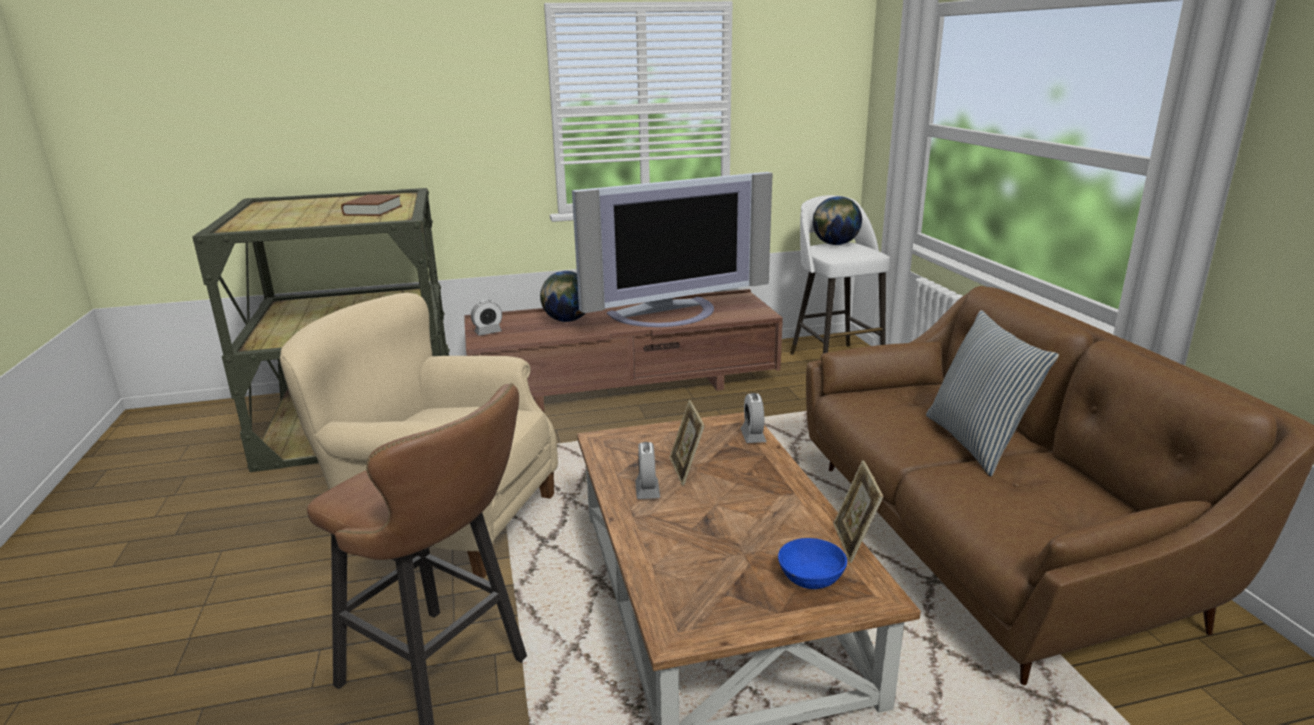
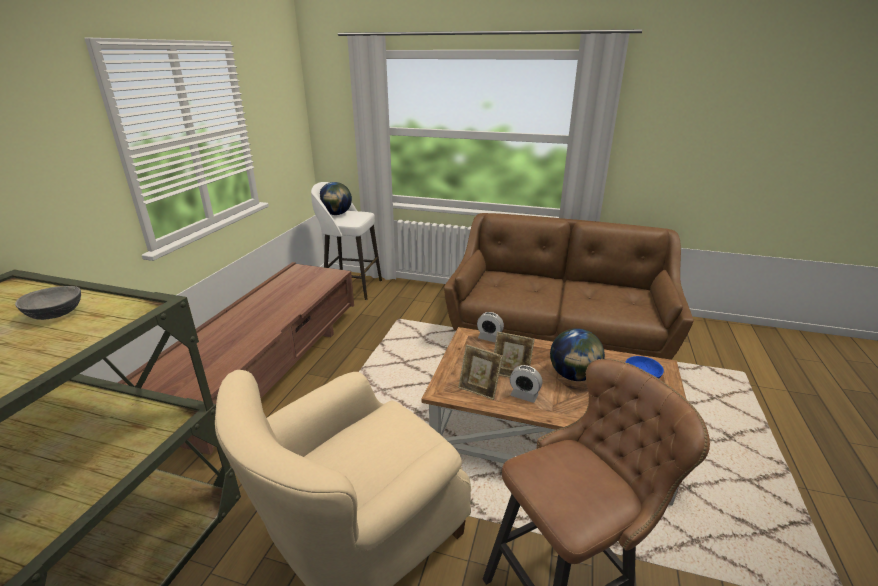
camera: 60 degrees left, 5 degrees up
(373, 210) = (55, 314): brown book -> grey bowl
(488, 332) = (178, 384): alarm clock -> none
(567, 320) = (222, 339): globe -> globe (573, 376)
(670, 315) = (286, 299): television -> none
(854, 542) = (616, 353): picture frame -> picture frame (479, 389)
(977, 442) = (552, 288): pillow -> none

